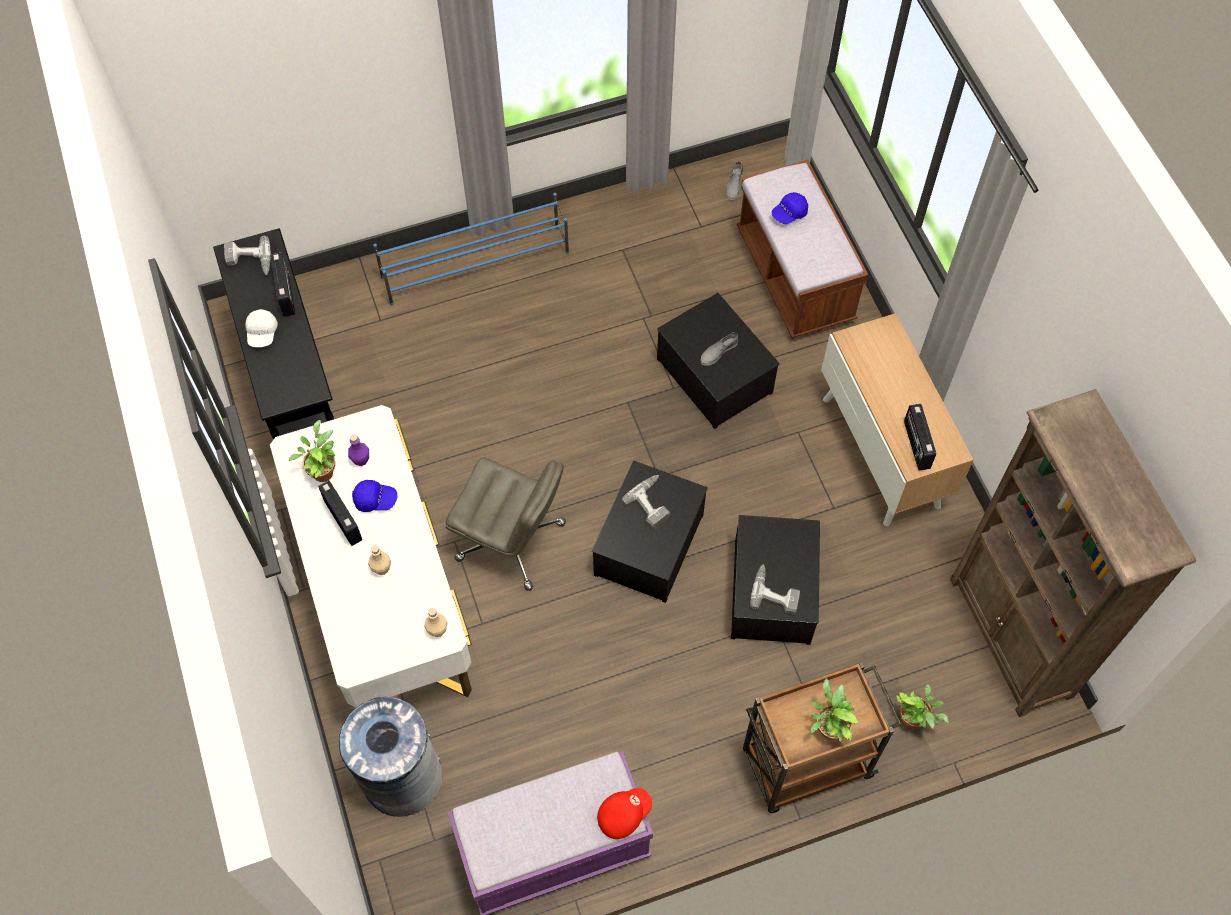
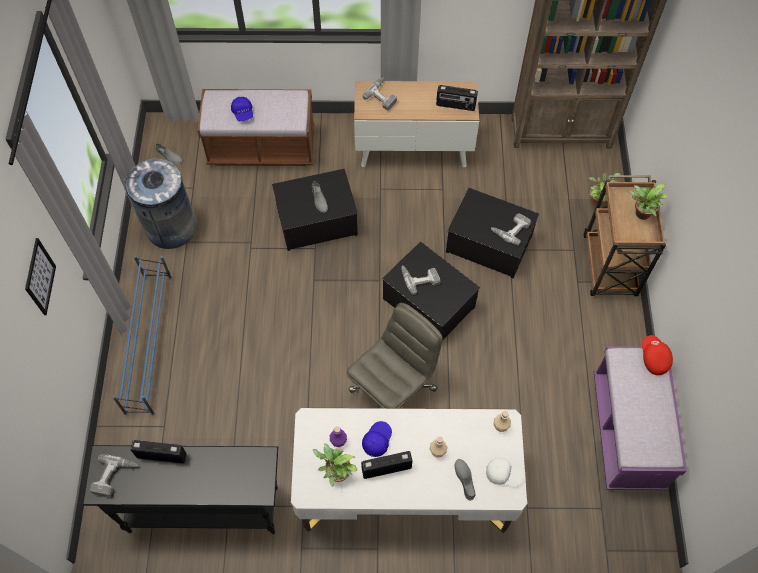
camera: 70 degrees left, 0 degrees up
(262, 333) = (192, 484): white cap -> white cap (503, 474)
(355, 609) = (465, 480): none -> grey shoe
(393, 72) = (40, 277): none -> picture
(401, 776) = (549, 517): grey trash can -> grey trash can (171, 227)
(887, 353) = (383, 96): none -> power drill

